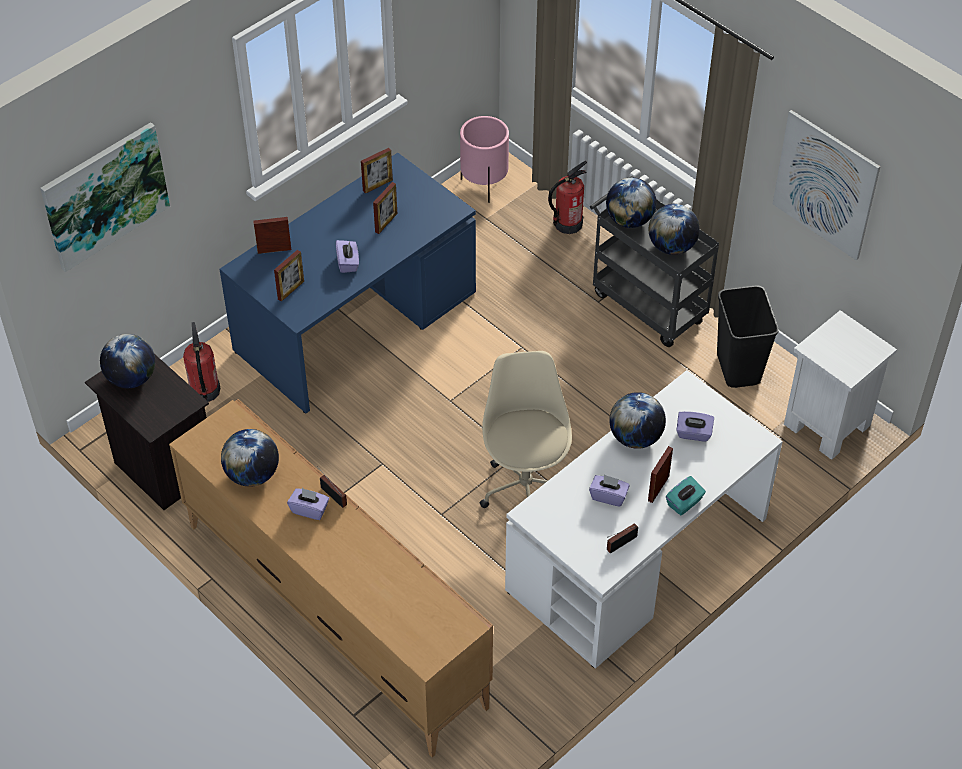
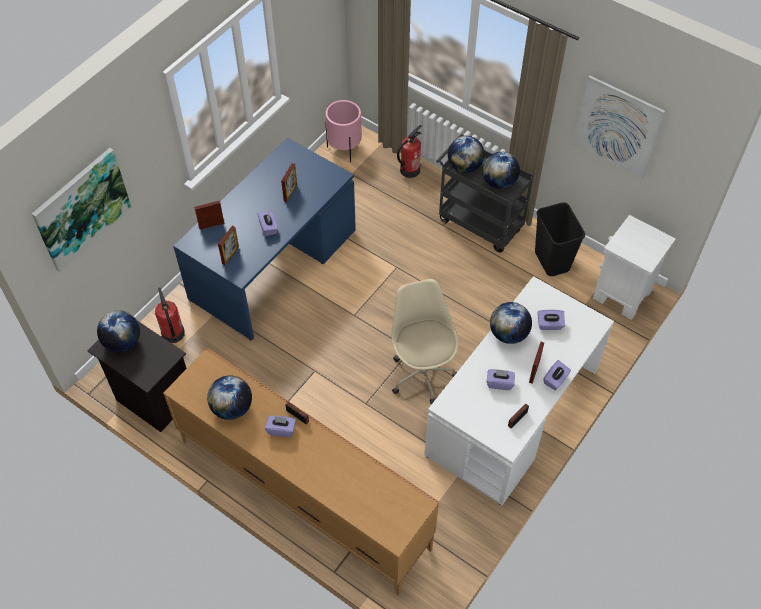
camera: 10 degrees left, 5 degrees up
(377, 185) = (278, 165): picture frame -> none
(684, 503) = (555, 380): turquoise tissue box -> purple tissue box

